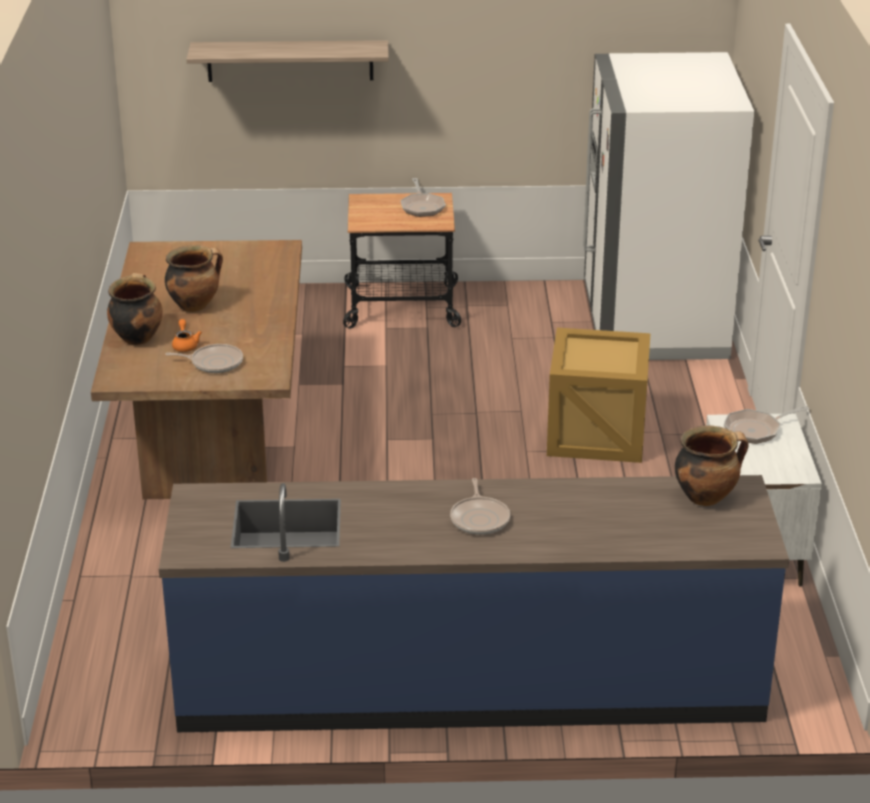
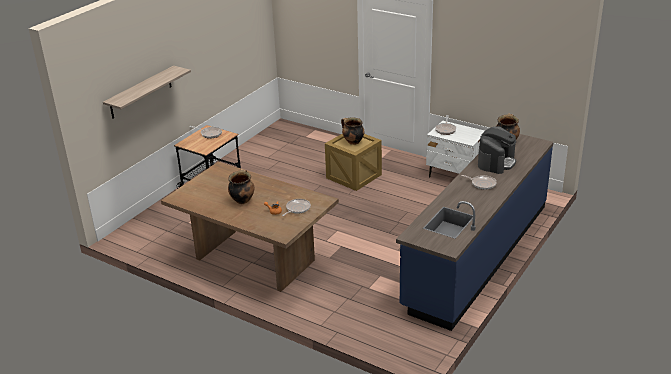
camera: 55 degrees left, 0 degrees up
(137, 337) = (252, 221): cooking pot -> cooking pot (352, 142)
(596, 509) = (496, 162): none -> coffee machine
(654, 324) = (296, 139): white fridge -> none

